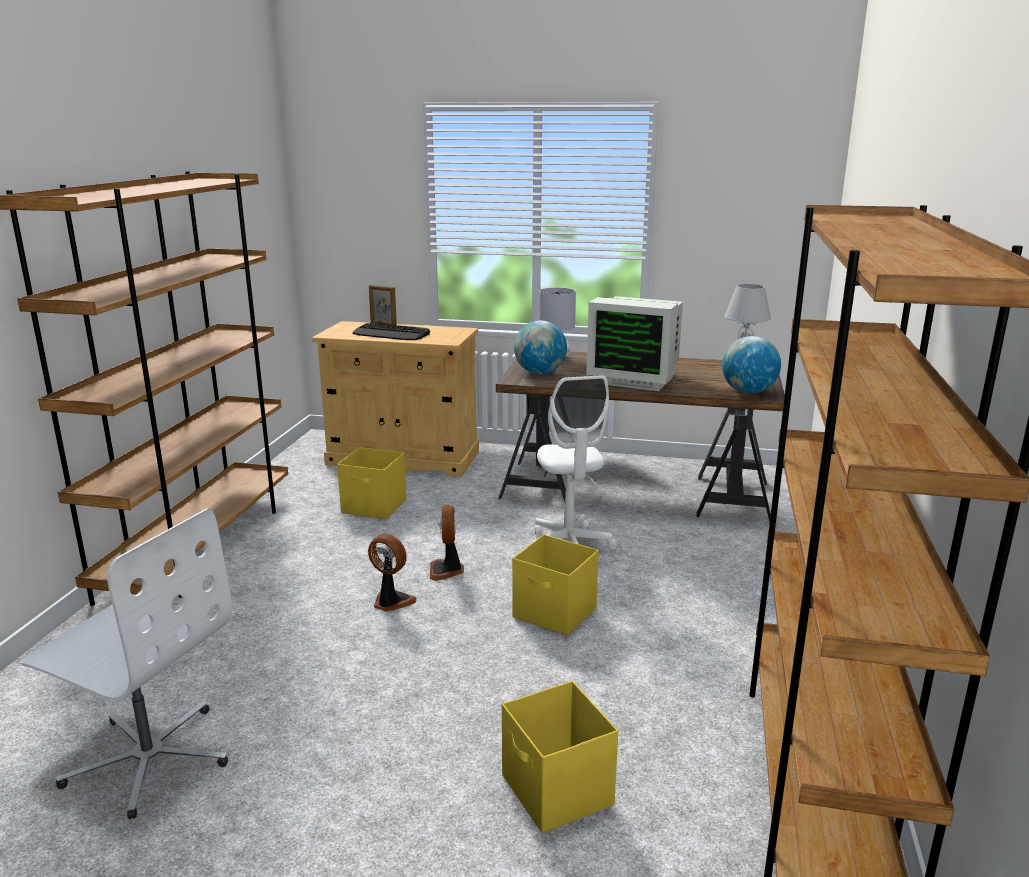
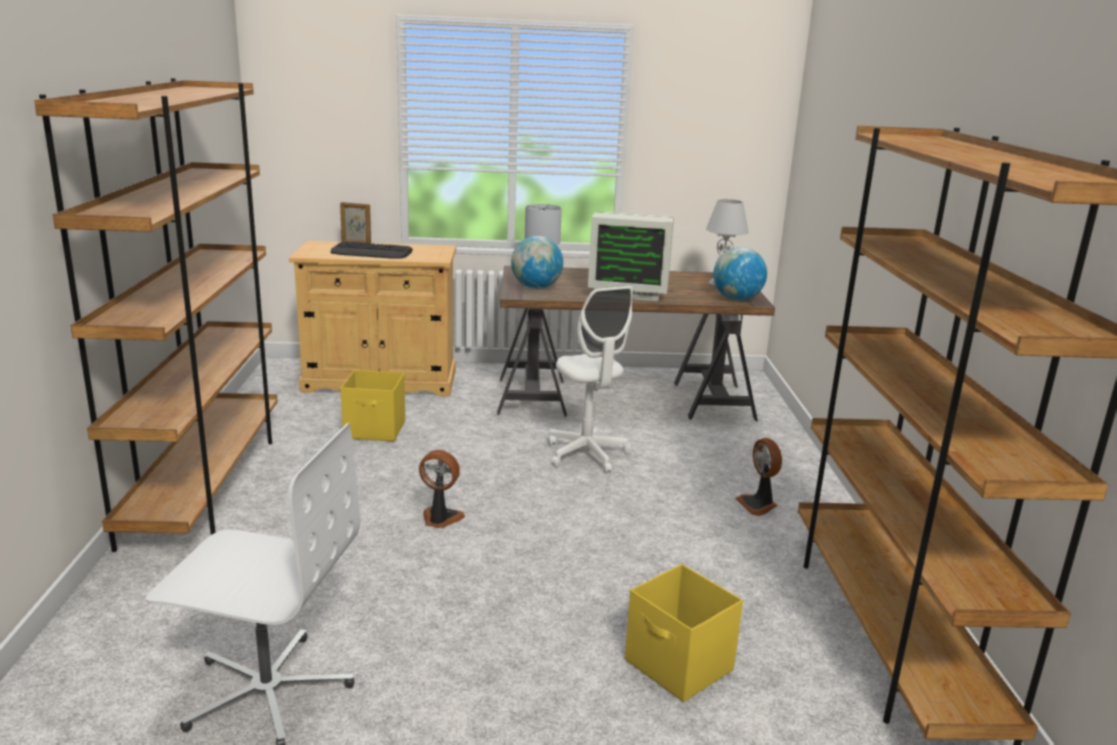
camera: 15 degrees left, 0 degrees up
(447, 570) = (480, 485): fan -> fan (758, 505)
(555, 613) = (603, 515): yellow storage box -> none

